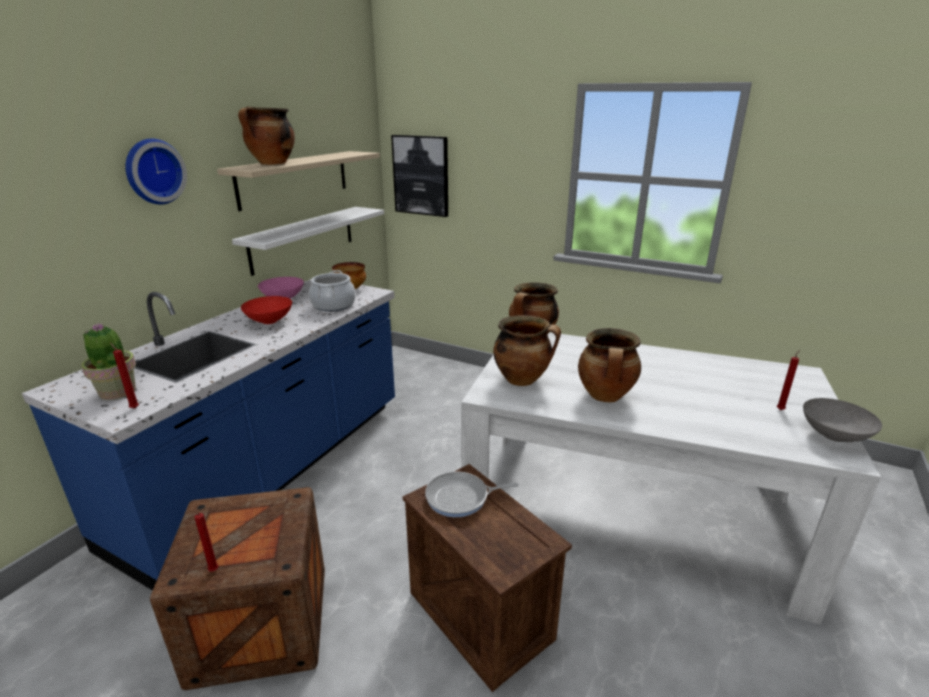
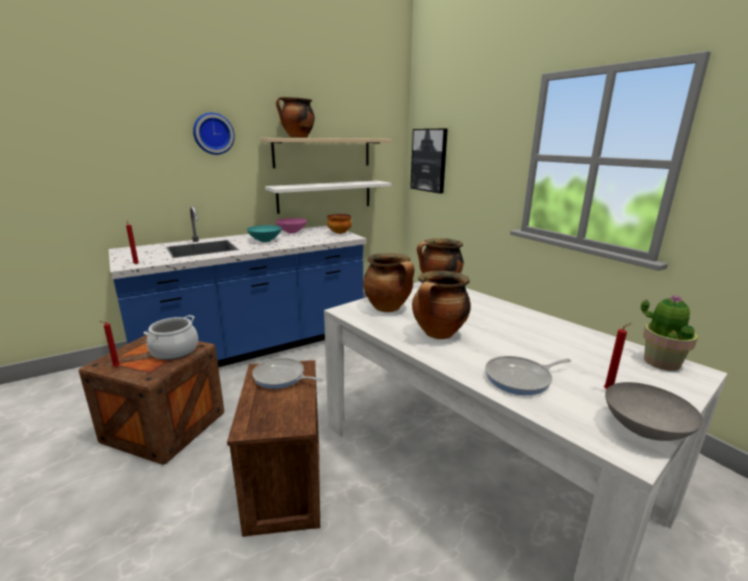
camera: 30 degrees right, 5 degrees down
(118, 391) = (142, 256): potted plant -> potted plant (661, 362)
(268, 321) = (264, 241): red bowl -> turquoise bowl
(333, 305) = (314, 239): cooking pot -> cooking pot (175, 351)
(719, 421) = (521, 378): none -> frying pan

